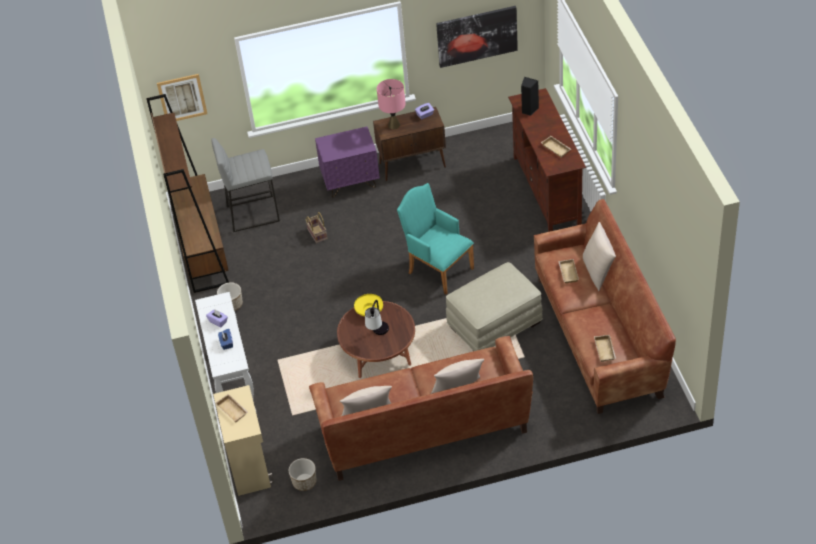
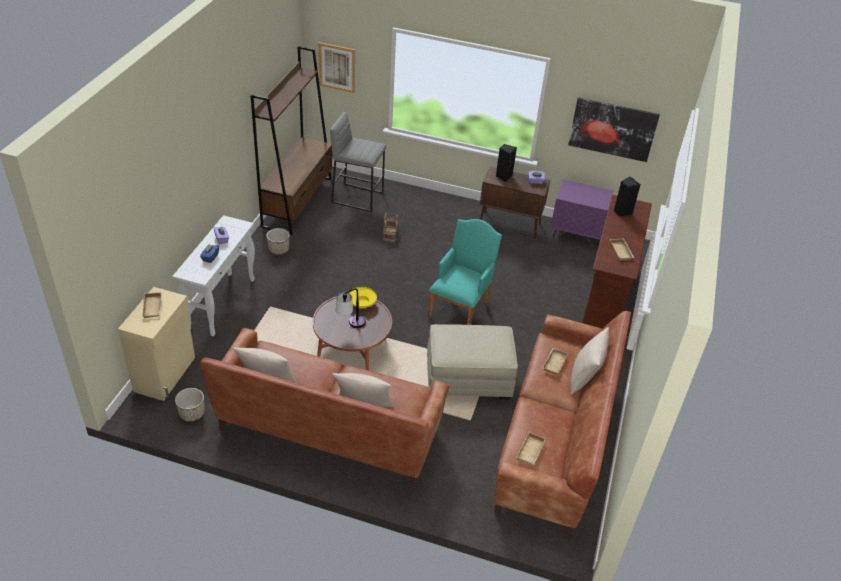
camera: 25 degrees right, 5 degrees down
(351, 183) = (450, 213): purple nightstand -> purple nightstand (576, 235)
(394, 125) = (503, 176): pink table lamp -> black speaker
(438, 268) = (460, 308): turquoise armchair -> turquoise armchair turned 45 degrees clockwise

